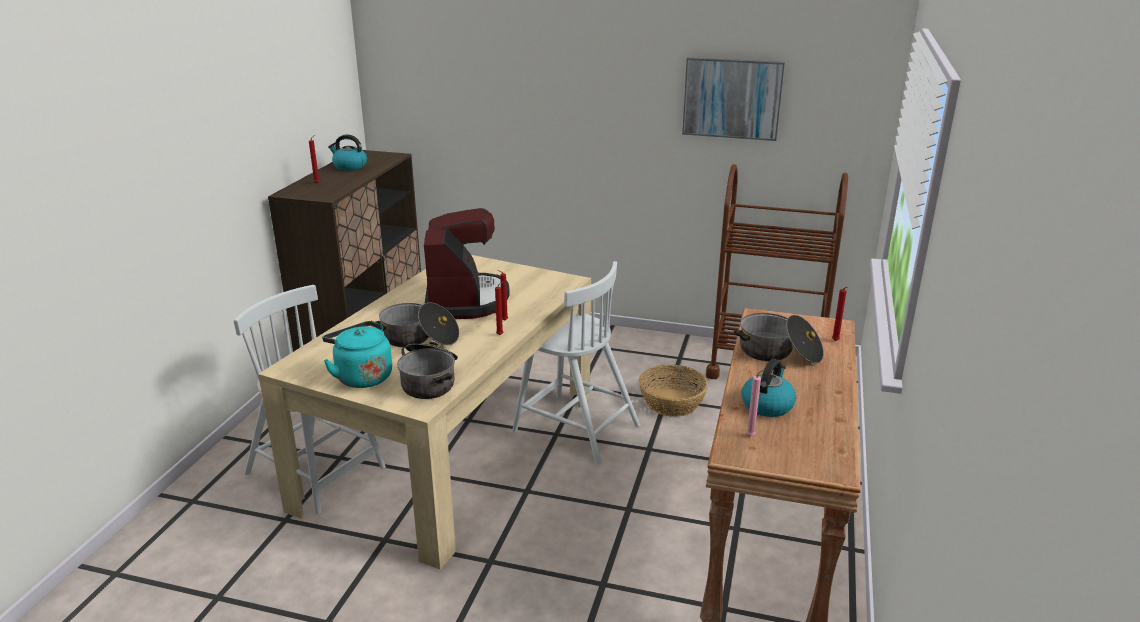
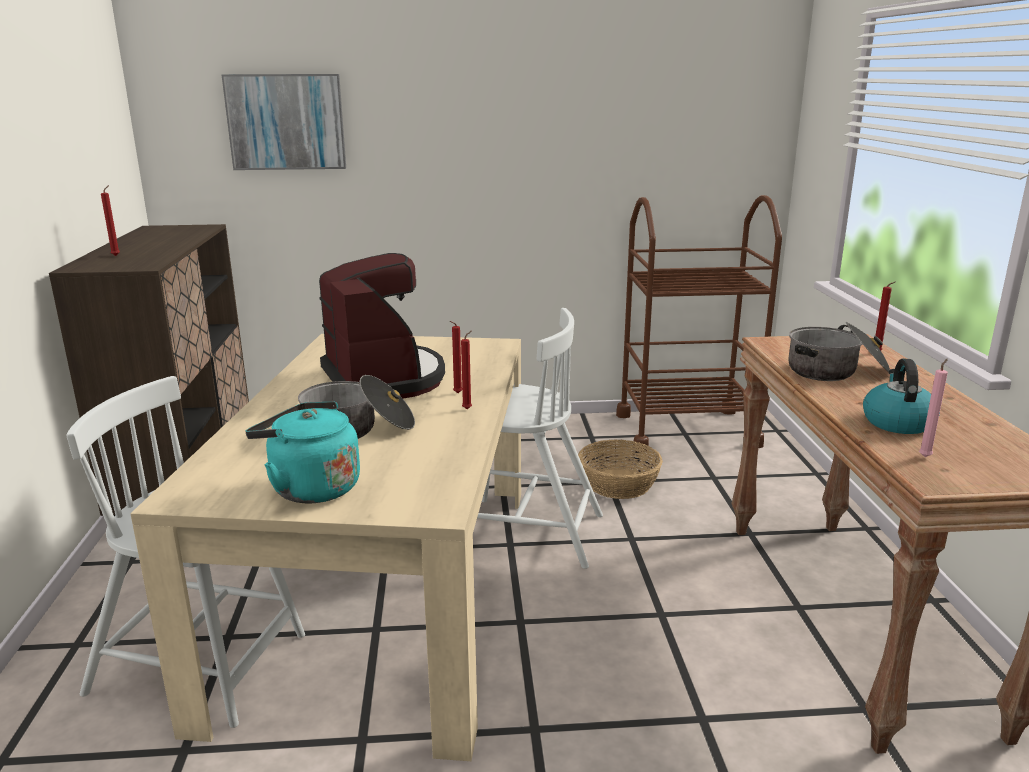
camera: 20 degrees left, 5 degrees down
(349, 166) = (150, 239): kettle -> none
(430, 380) = (420, 476): cooking pot -> none
(732, 98) = (622, 126): picture -> picture (286, 122)

